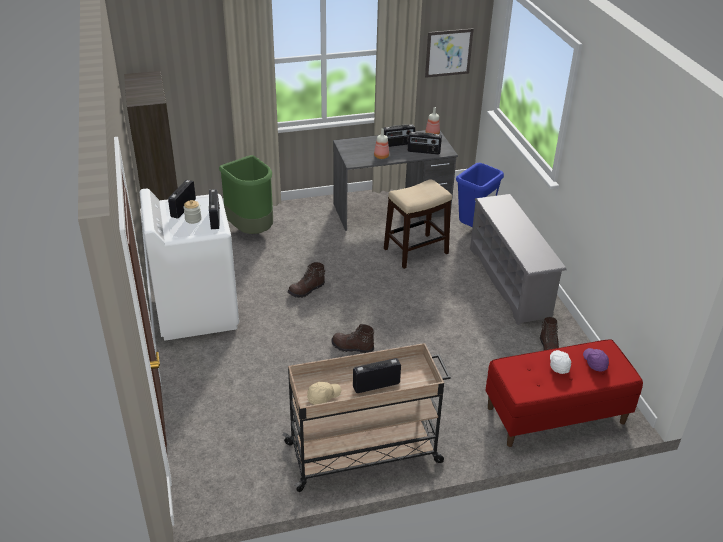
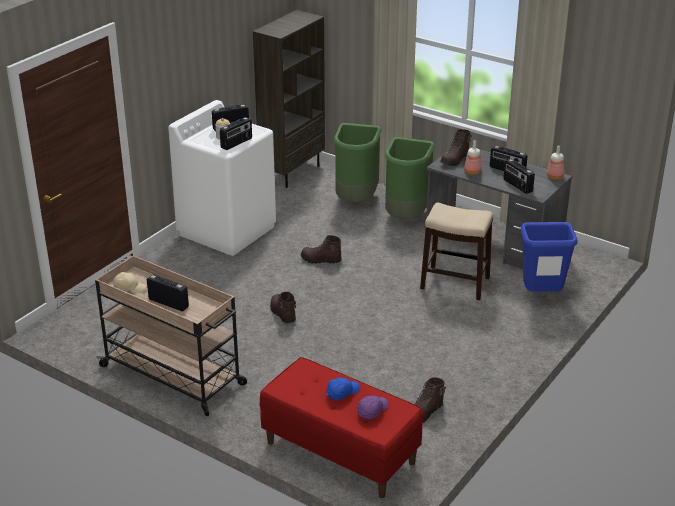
camera: 50 degrees right, 5 degrees down
(306, 222) = (406, 216): none -> green trash can
(355, 153) = (455, 160): none -> brown boot
(448, 53) = (602, 93): picture -> none
(510, 282) = (491, 351): grey shoe rack -> none
(559, 364) = (342, 392): white cap -> blue cap

